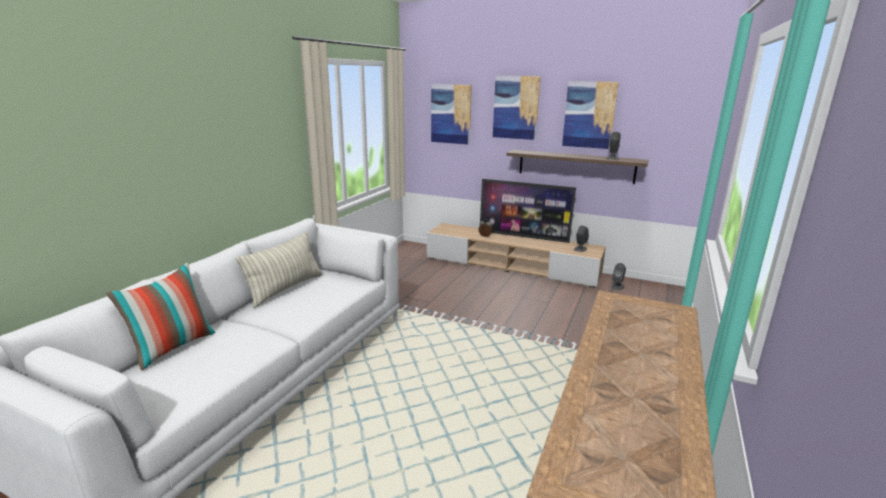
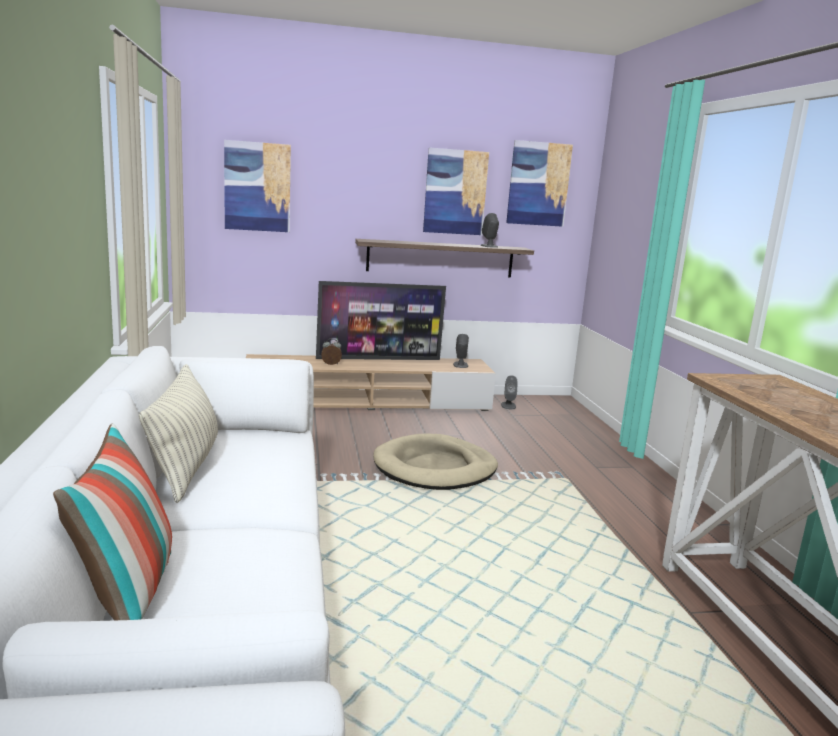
camera: 35 degrees left, 5 degrees down
(500, 321) = (435, 468): none -> beige dog bed
(516, 107) = (358, 180): picture -> picture (538, 184)

